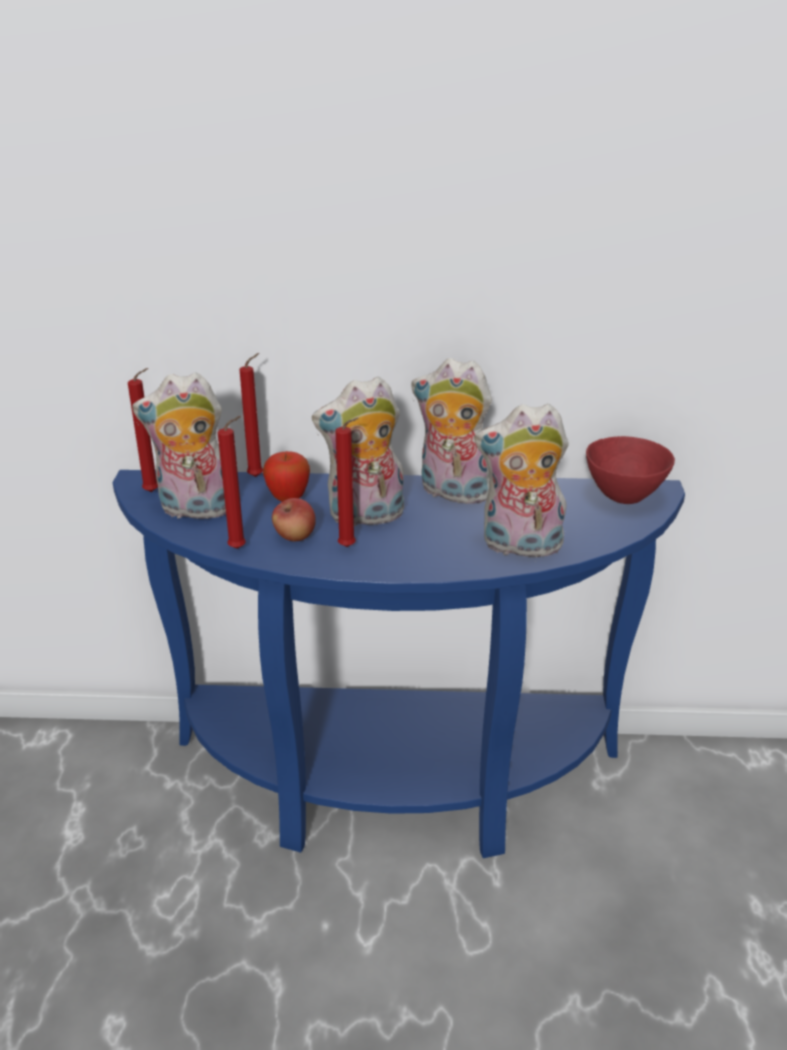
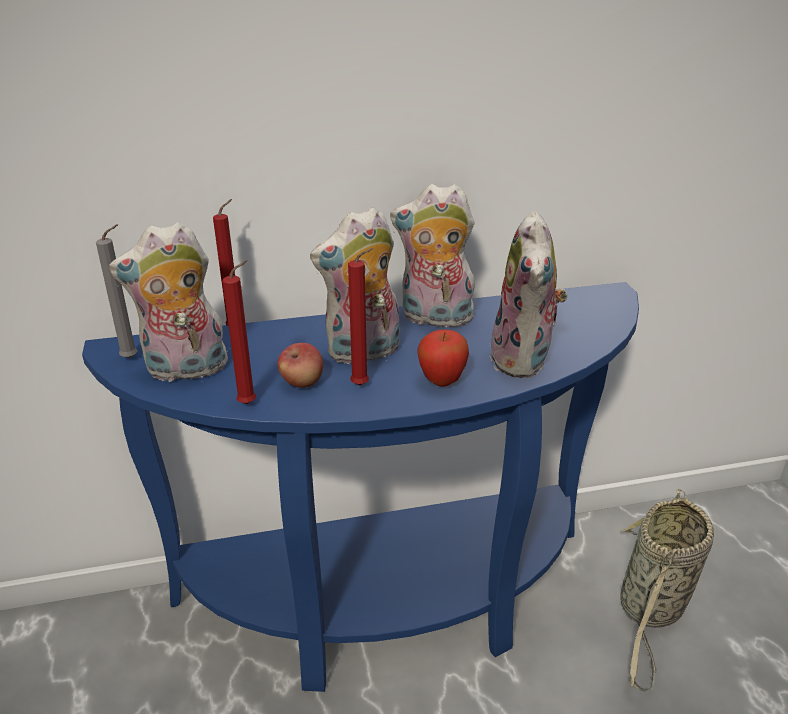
camera: 15 degrees left, 0 degrees up
(154, 492) = (132, 358): red candle -> grey candle
(288, 499) = (278, 346): apple -> apple (442, 381)
(520, 547) = (524, 360): plush toy -> plush toy turned 75 degrees counterclockwise
(623, 497) = (588, 302): red bowl -> none
(673, 849) = (651, 610): none -> basket

